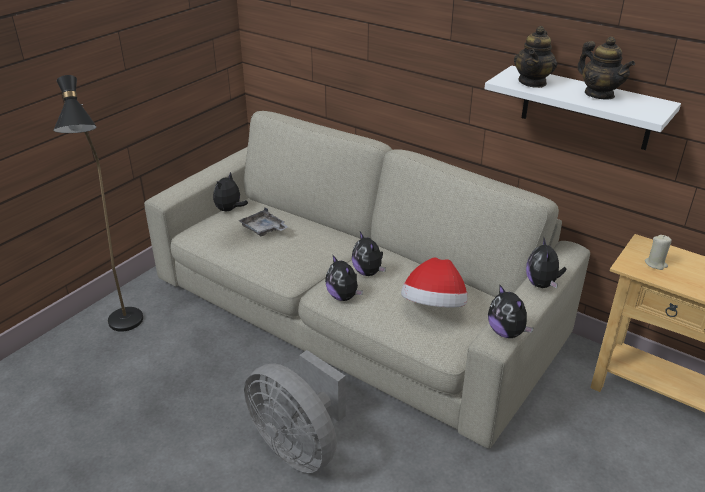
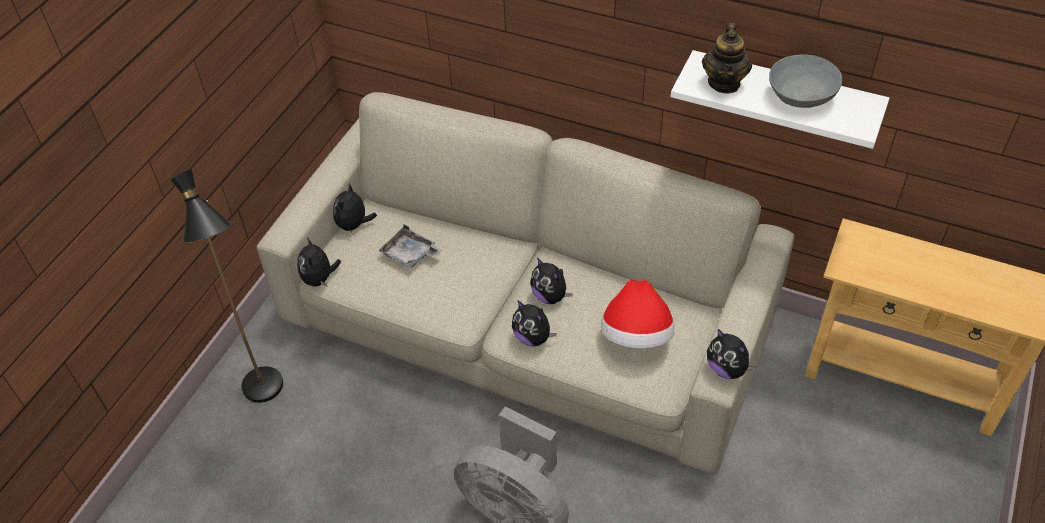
camera: 10 degrees left, 15 degrees up
(542, 284) = (751, 295): plush toy -> plush toy (319, 279)
(599, 94) = (801, 96): teapot -> grey bowl
(655, 264) = (870, 260): beige candle -> none

